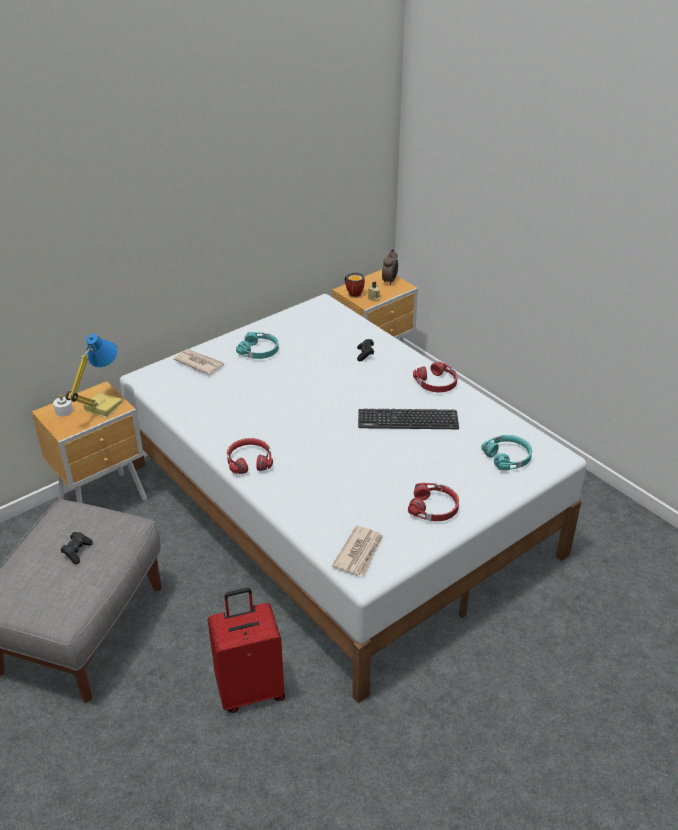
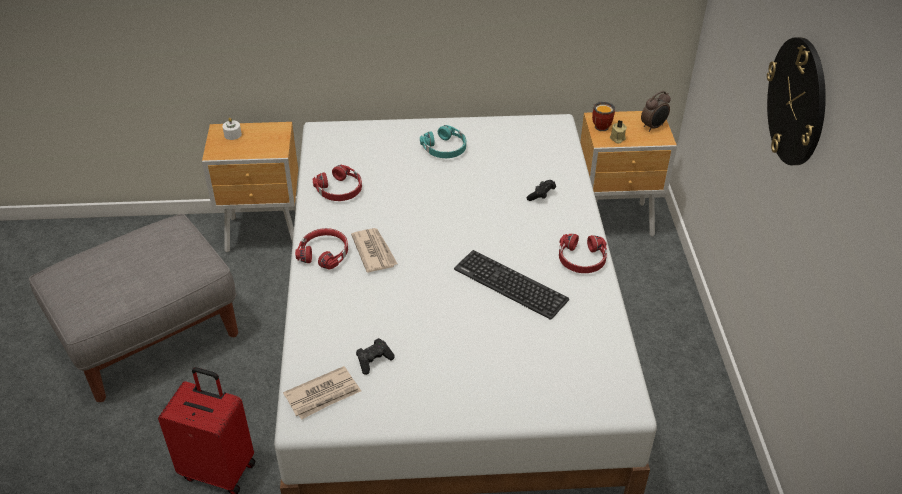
camera: 35 degrees right, 5 degrees up
(77, 552) = (142, 267): black game controller -> black game controller (374, 361)
(102, 407) = (264, 144): table lamp -> none
(199, 363) = (380, 138): newspaper -> newspaper (374, 251)
(434, 508) = (438, 389): red headphones -> red headphones (340, 190)
(508, 457) = (570, 376): turquoise headphones -> none
(556, 203) = (797, 101): none -> wall clock

